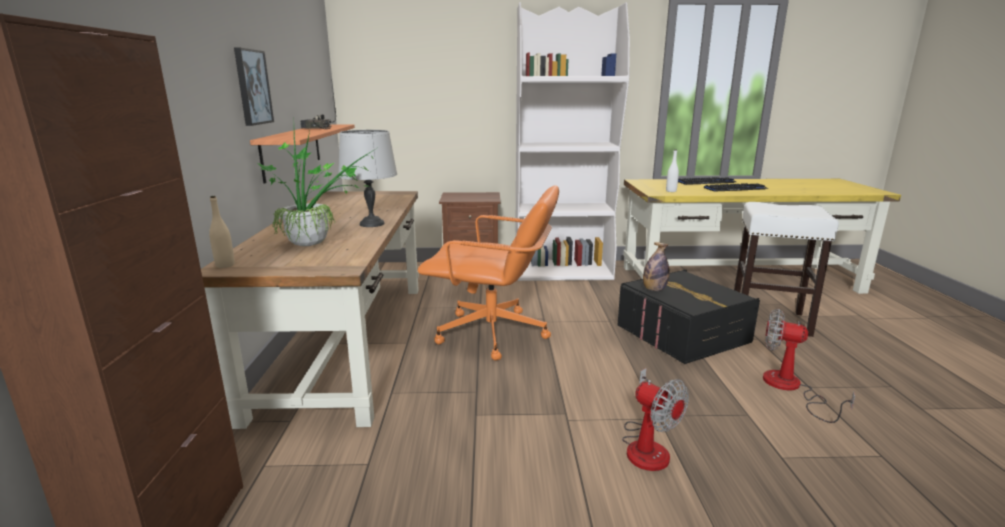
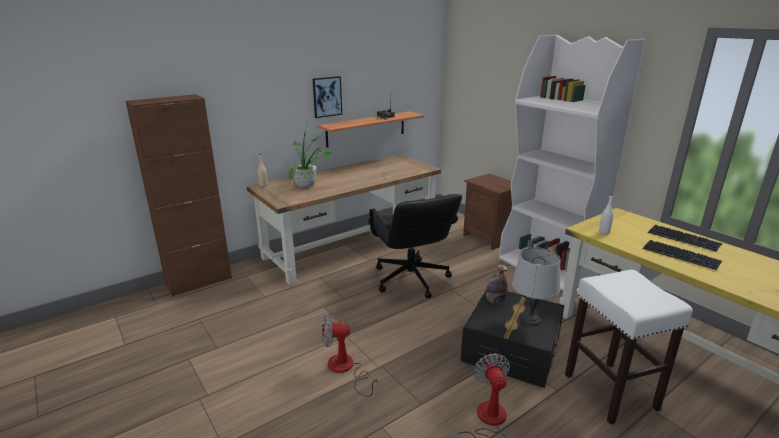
camera: 55 degrees right, 5 degrees up
(371, 224) = (354, 184): grey table lamp -> grey table lamp (530, 320)
(493, 334) = (410, 279): orange office chair -> black office chair
(647, 445) = (346, 369): fan -> fan turned 75 degrees clockwise

